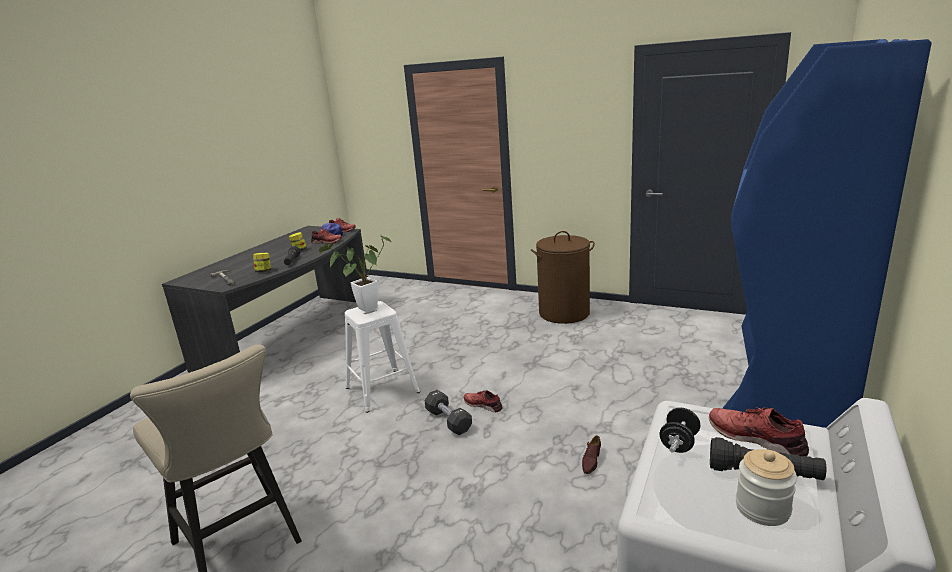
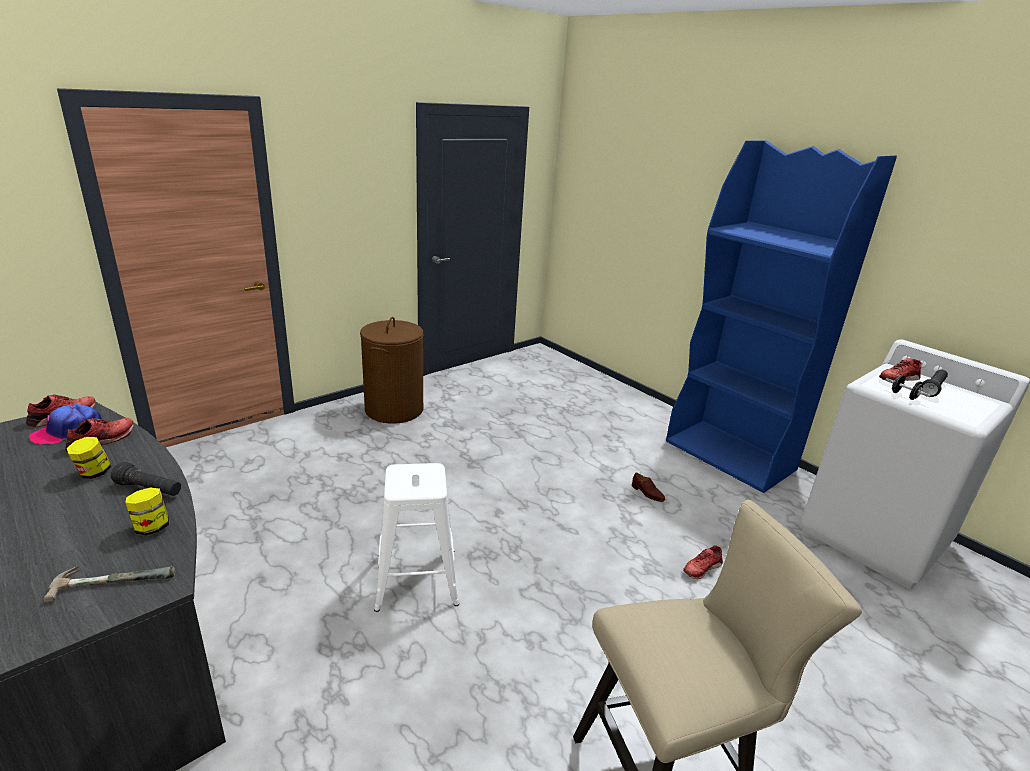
camera: 70 degrees left, 5 degrees up
(364, 309) = (405, 482): potted plant -> none
(448, 421) = (531, 547): black dumbbell -> none
(483, 405) = (520, 516): red shoe -> red shoe (702, 568)
(762, 508) = (962, 399): jar -> none

